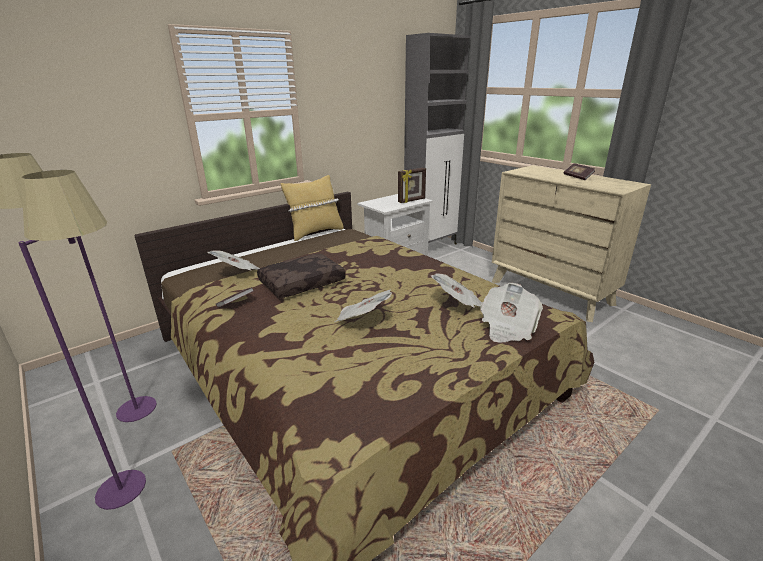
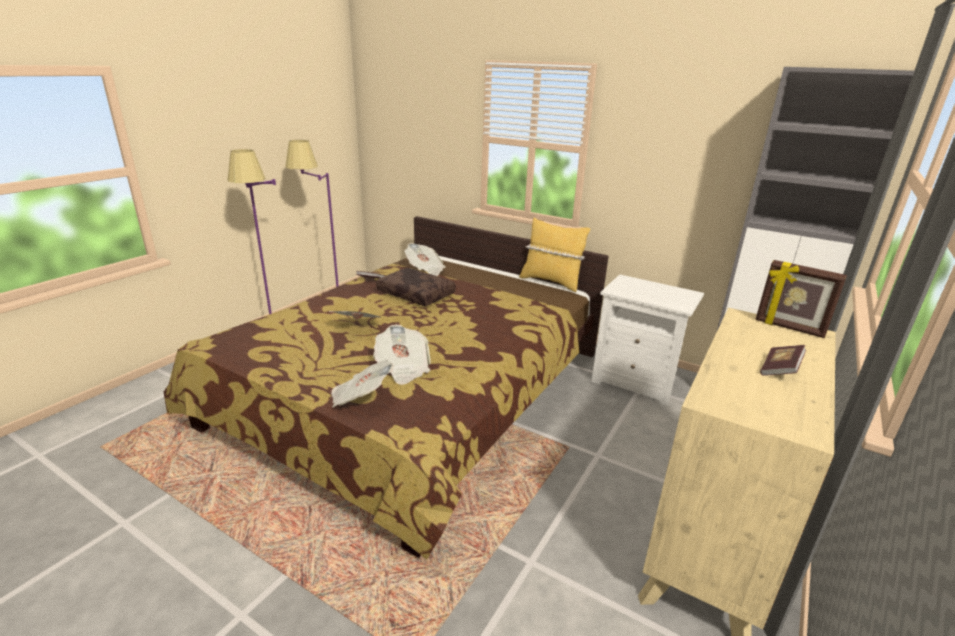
camera: 70 degrees right, 0 degrees up
(412, 200) = (669, 301): picture frame -> picture frame (789, 328)

